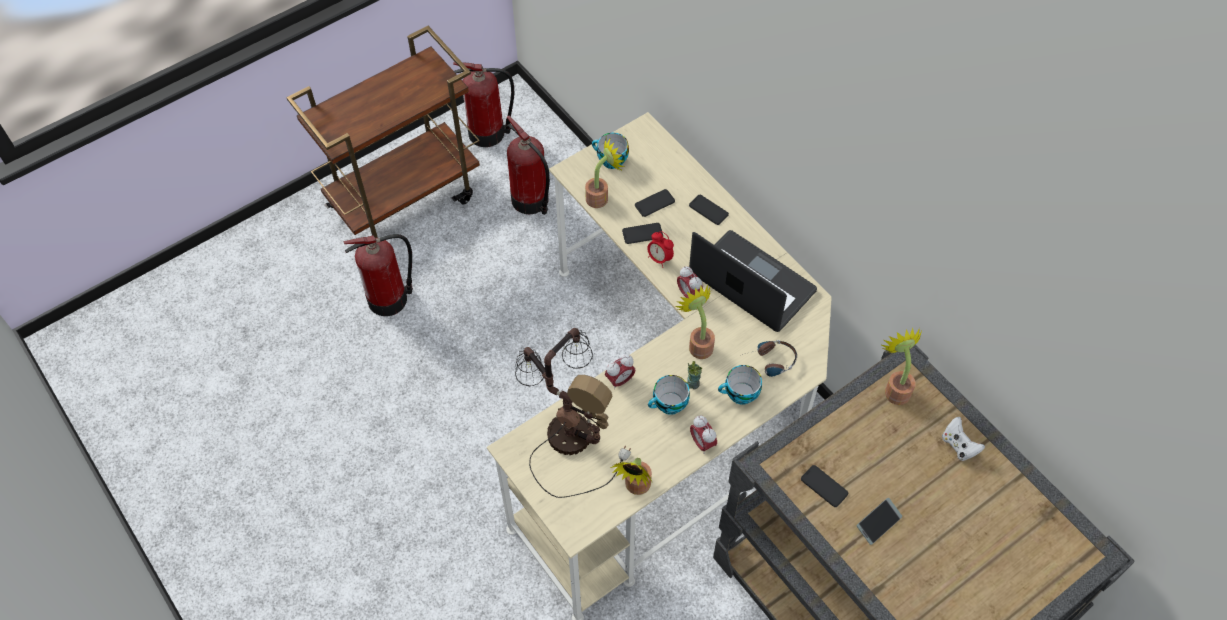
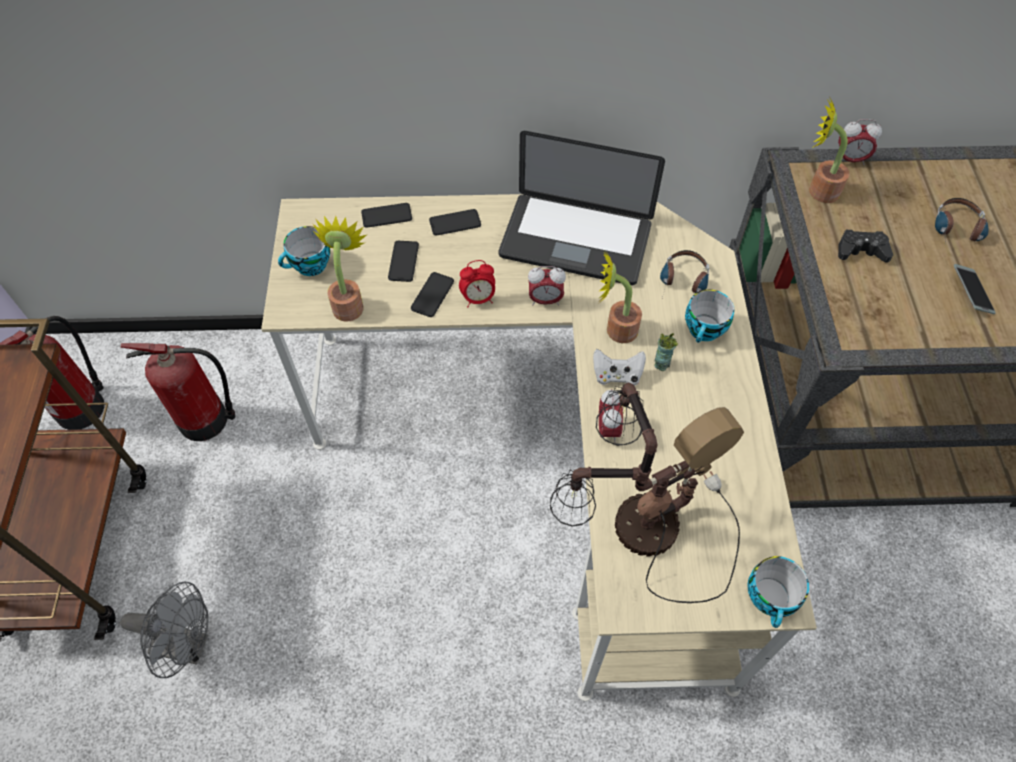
camera: 55 degrees left, 0 degrees up
(390, 298) = (188, 646): fire extinguisher -> grey fan
(636, 488) = (761, 498): potted plant -> none
(669, 405) = (673, 401): cup -> cup (771, 599)
(702, 443) = (743, 399): alarm clock -> alarm clock (850, 160)
(752, 283) = (575, 241): laptop -> laptop turned 150 degrees counterclockwise
(824, 486) = (902, 311): phone -> phone (386, 216)
(859, 439) = (861, 251): none -> black game controller
(932, 493) = (957, 232): none -> headphones
(958, 445) = (912, 183): white game controller -> white game controller (617, 375)

